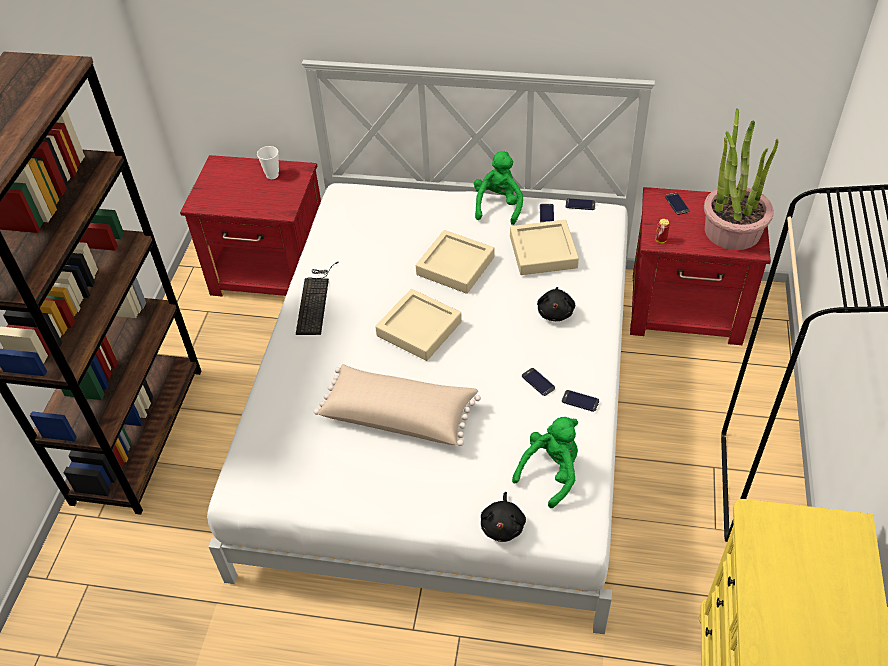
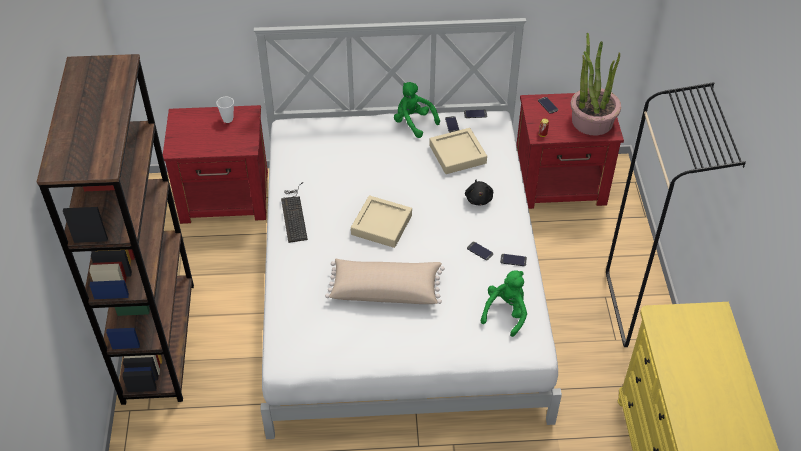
camera: 15 degrees left, 0 degrees up
(455, 266) = (394, 173): beige tray -> none
(498, 205) = (413, 122): green plush toy -> green plush toy turned 45 degrees counterclockwise
(503, 525) = (482, 354): black plush toy -> none

